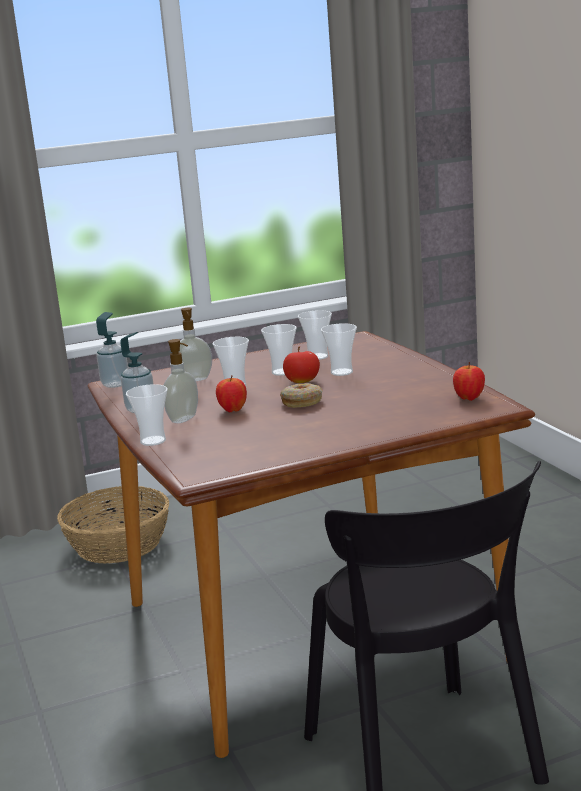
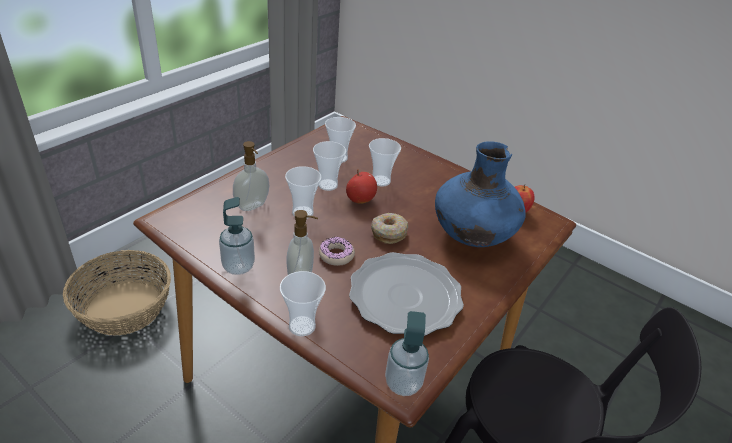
camera: 35 degrees left, 20 degrees up
(115, 384) = (171, 222): soap dispenser -> soap dispenser (403, 383)
(233, 410) = (336, 255): apple -> donut
(263, 436) = (404, 296): none -> plate
(387, 410) = (472, 236): none -> blue vase

